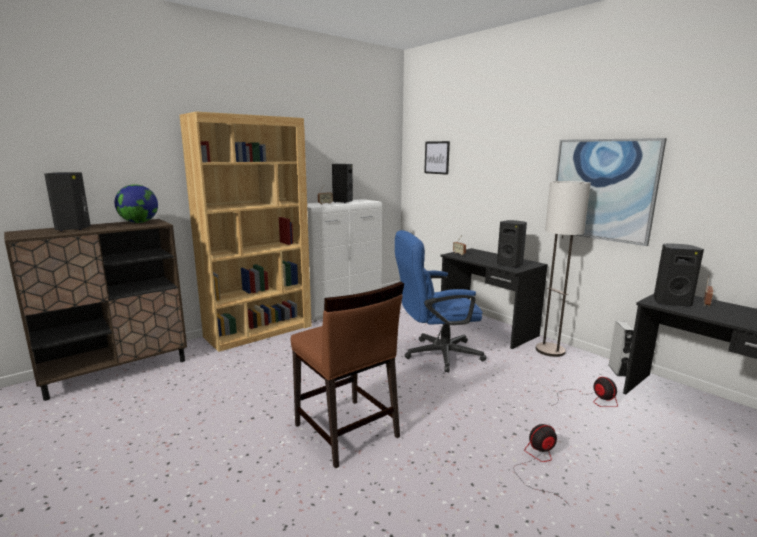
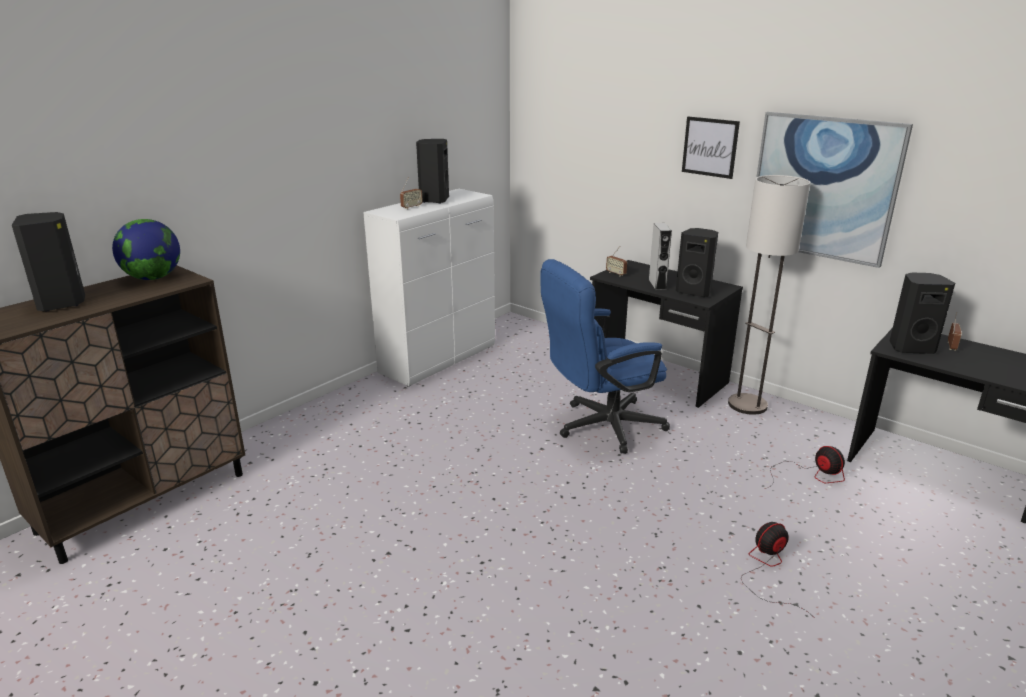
camera: 10 degrees left, 10 degrees up
(259, 331) = (332, 412): brown bookcase -> none
(346, 431) = (522, 557): brown chair -> none
(437, 157) = (570, 119): picture -> picture (710, 147)
(617, 370) = (835, 428): grey speaker -> grey speaker (657, 285)

